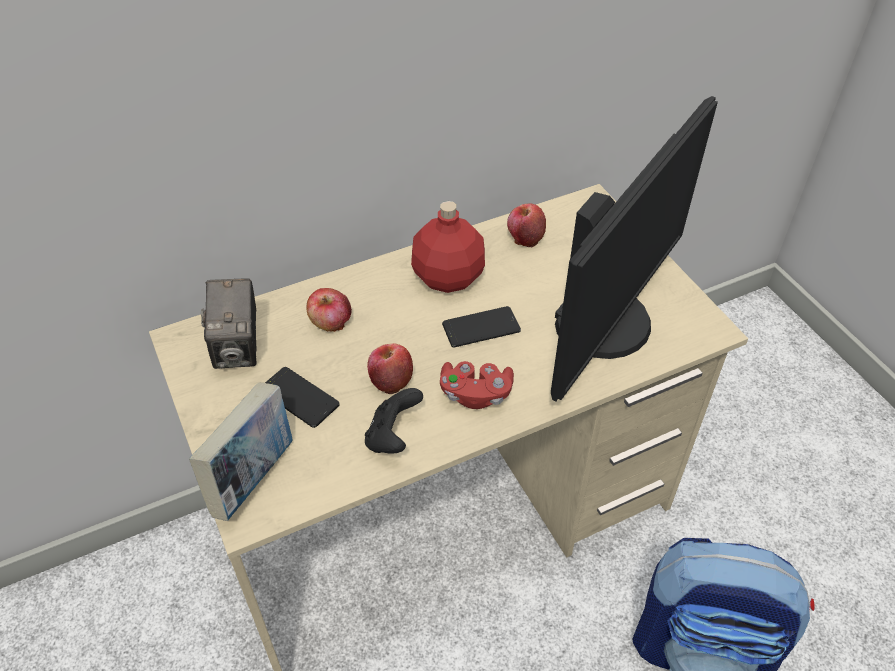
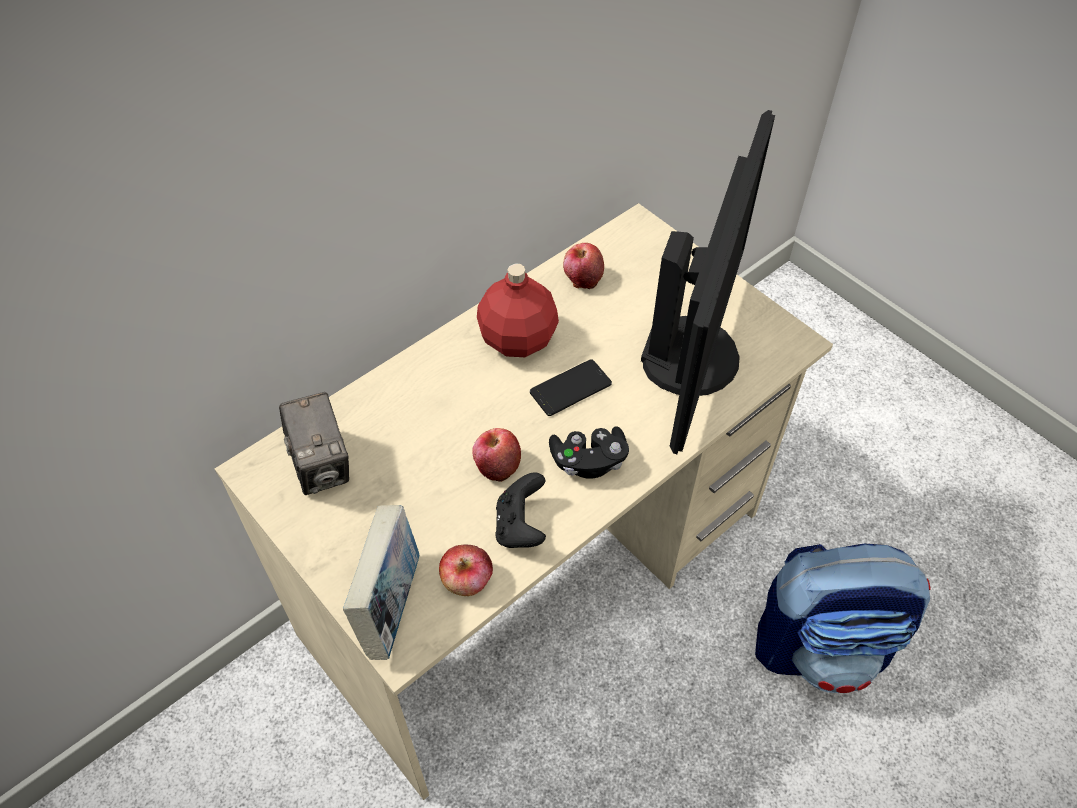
camera: 15 degrees left, 5 degrees up
(299, 397) = (408, 506): phone -> none
(330, 322) = (411, 416): apple -> apple (467, 581)
(475, 393) = (588, 461): red game controller -> black game controller

